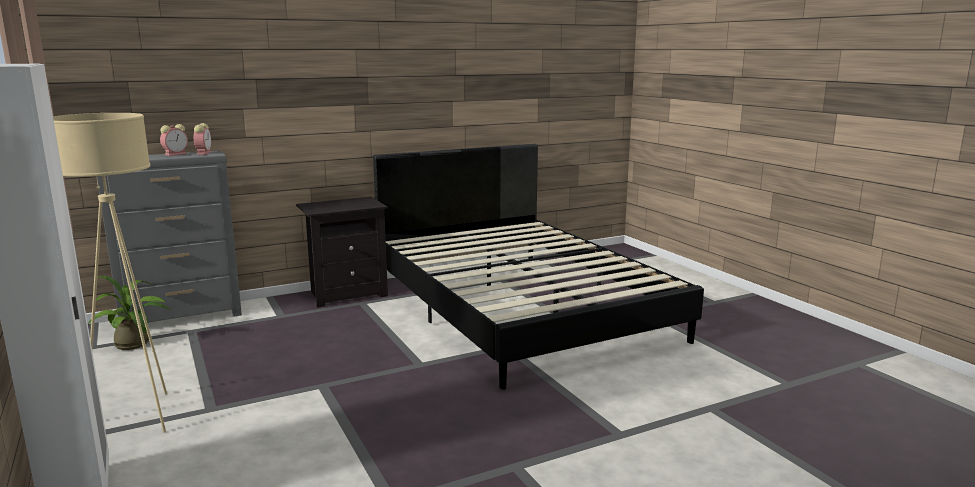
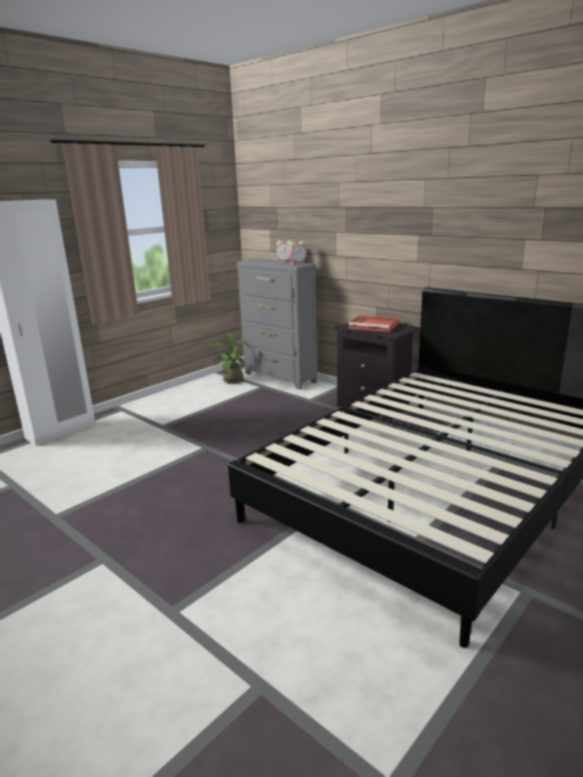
camera: 70 degrees right, 5 degrees up
(139, 416) = (147, 413): beige floor lamp -> none
(336, 205) = (375, 326): none -> red tray

